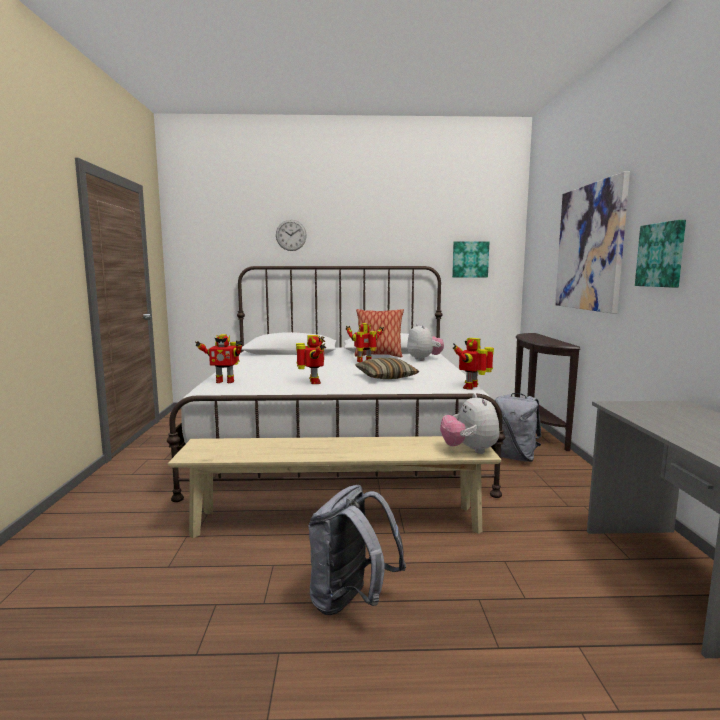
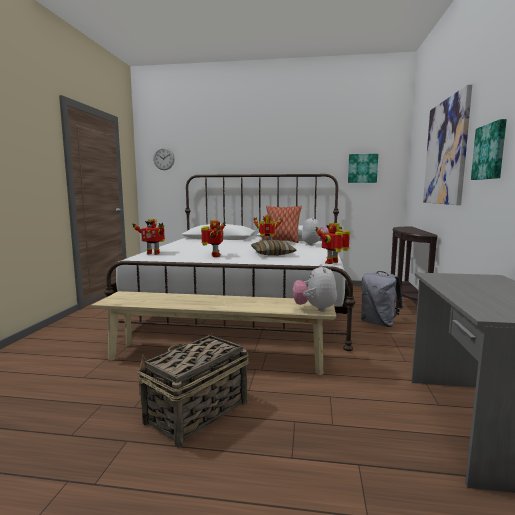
camera: 10 degrees right, 0 degrees up
(291, 235) = (224, 151): wall clock -> wall clock (163, 158)
(351, 602) = (196, 413): grey backpack -> basket

